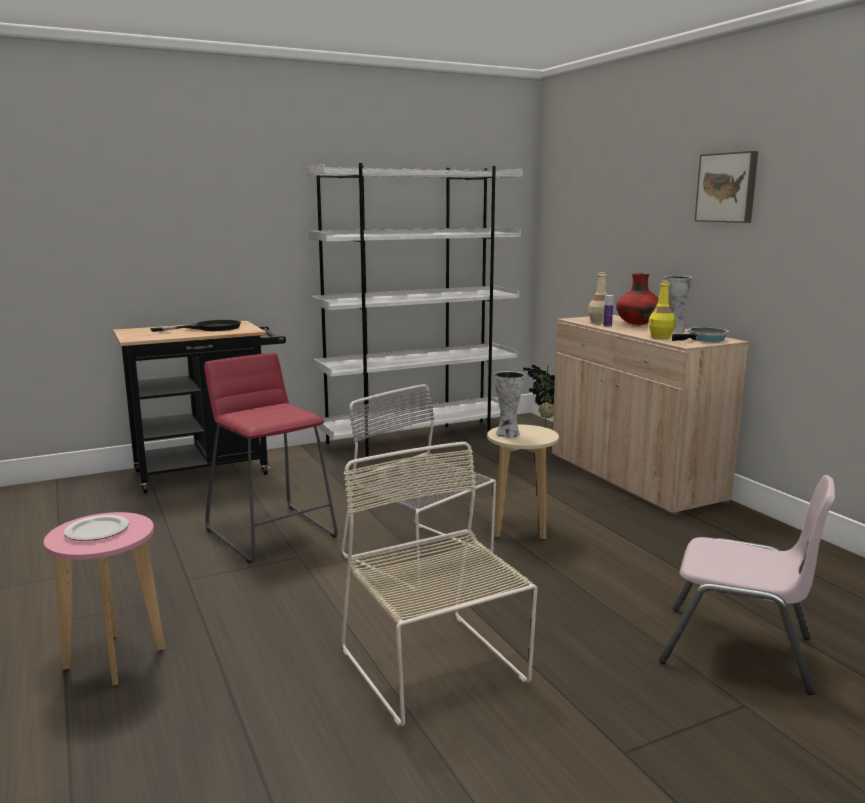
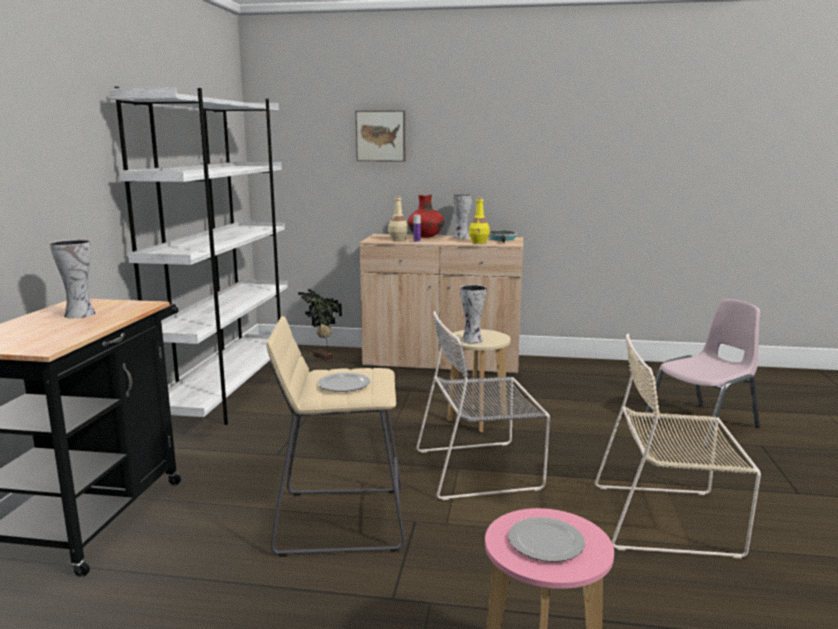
camera: 55 degrees left, 0 degrees up
(209, 328) = (79, 314): black frying pan -> vase
(260, 414) = (343, 384): none -> plate
(272, 533) = (340, 520): red stool -> beige stool
(727, 187) = (489, 124): picture -> picture (381, 136)

